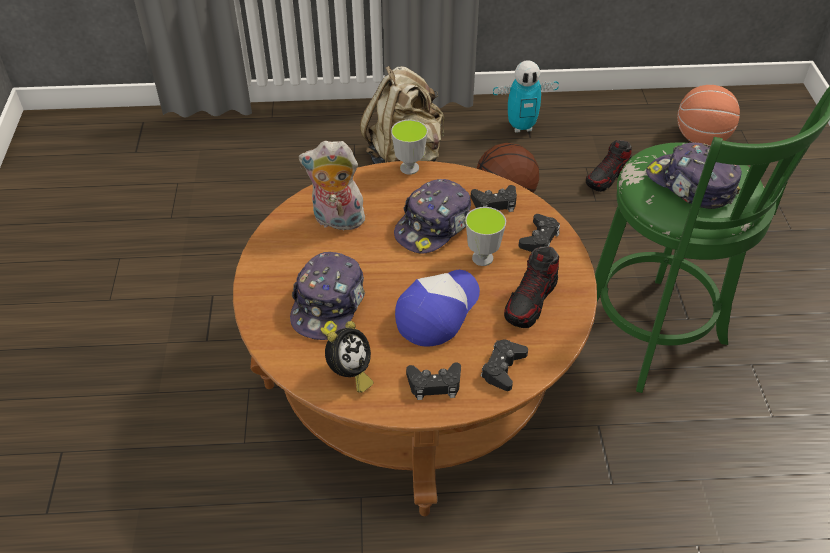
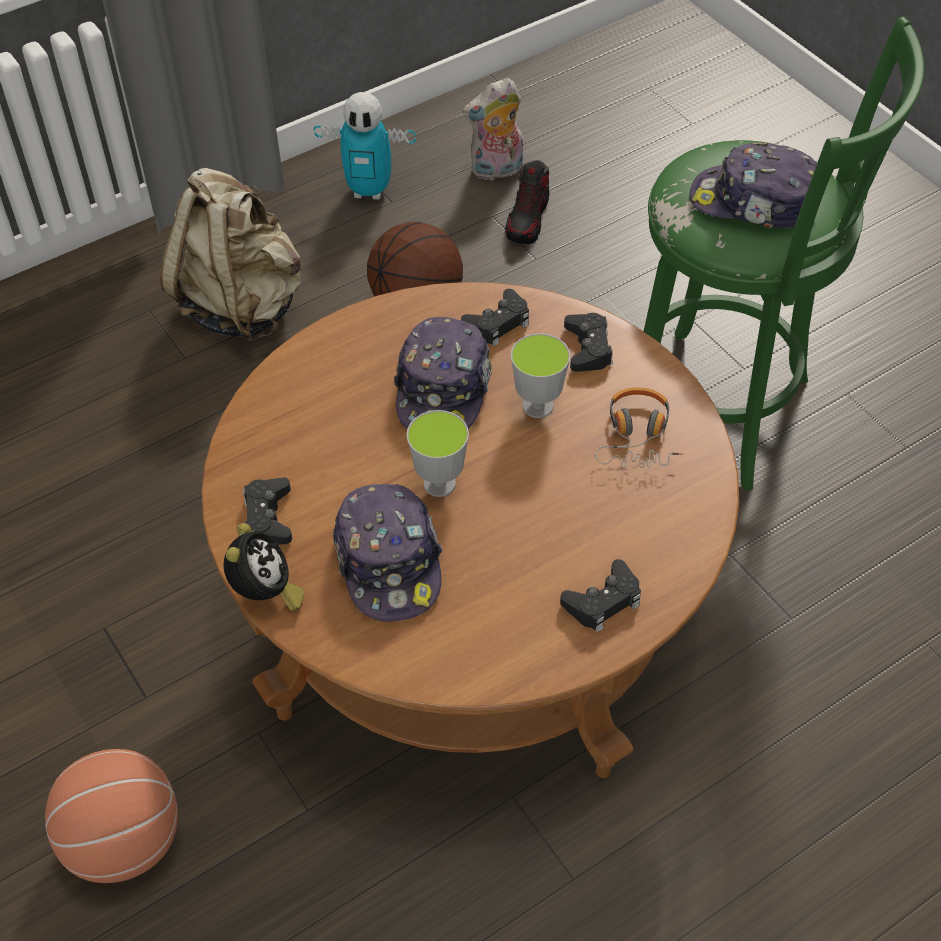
camera: 30 degrees left, 5 degrees up
(337, 221) = (308, 440): plush toy -> plush toy (496, 171)
(350, 374) = (489, 641): alarm clock -> alarm clock (265, 593)
(409, 168) = (348, 320): cup -> cup (439, 484)
(437, 311) = (535, 503): cap -> none
(503, 368) = (667, 539): black game controller -> black game controller (268, 518)
(521, 127) = (369, 191): toy robot -> toy robot turned 45 degrees clockwise
(531, 301) = (637, 436): shoe -> headphones
(700, 138) = (607, 118): basketball -> basketball (123, 841)

